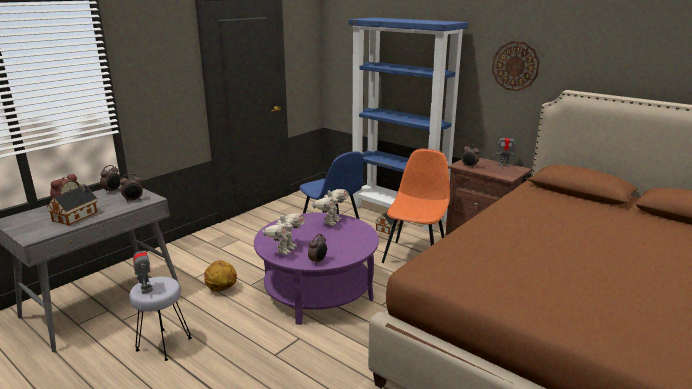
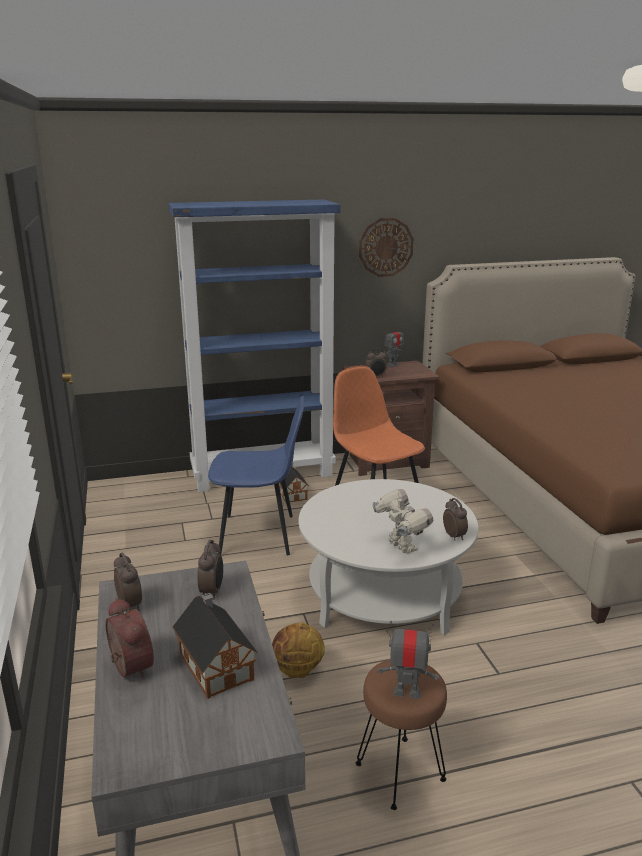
camera: 55 degrees left, 0 degrees up
(163, 345) = (400, 773): grey stool -> brown stool
(317, 291) = (384, 593): purple coffee table -> white coffee table
(331, 221) = (353, 496): toy robot -> none

